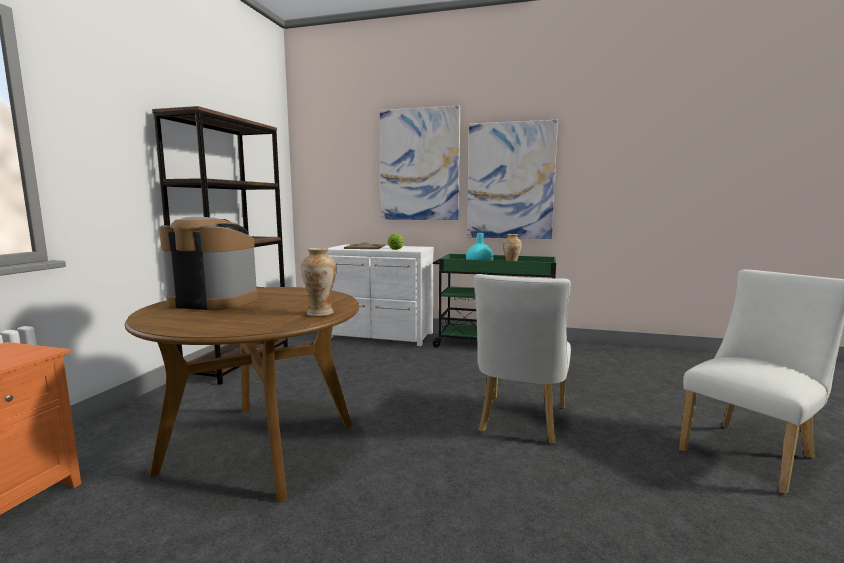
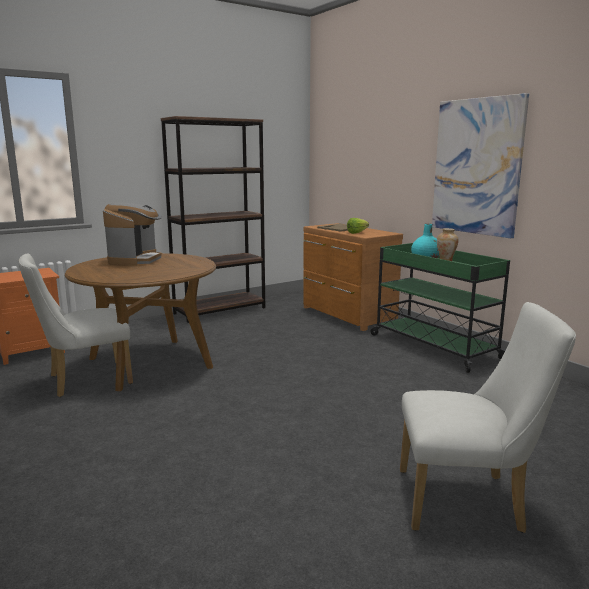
camera: 40 degrees right, 5 degrees up
(214, 301) = (135, 260): coffee machine -> coffee machine turned 45 degrees clockwise
(320, 313) = (156, 277): vase -> none
(381, 336) = (347, 315): white dresser -> brown dresser
(419, 165) = (399, 146): picture -> none
(520, 422) = (318, 405): white chair -> white chair (83, 380)

